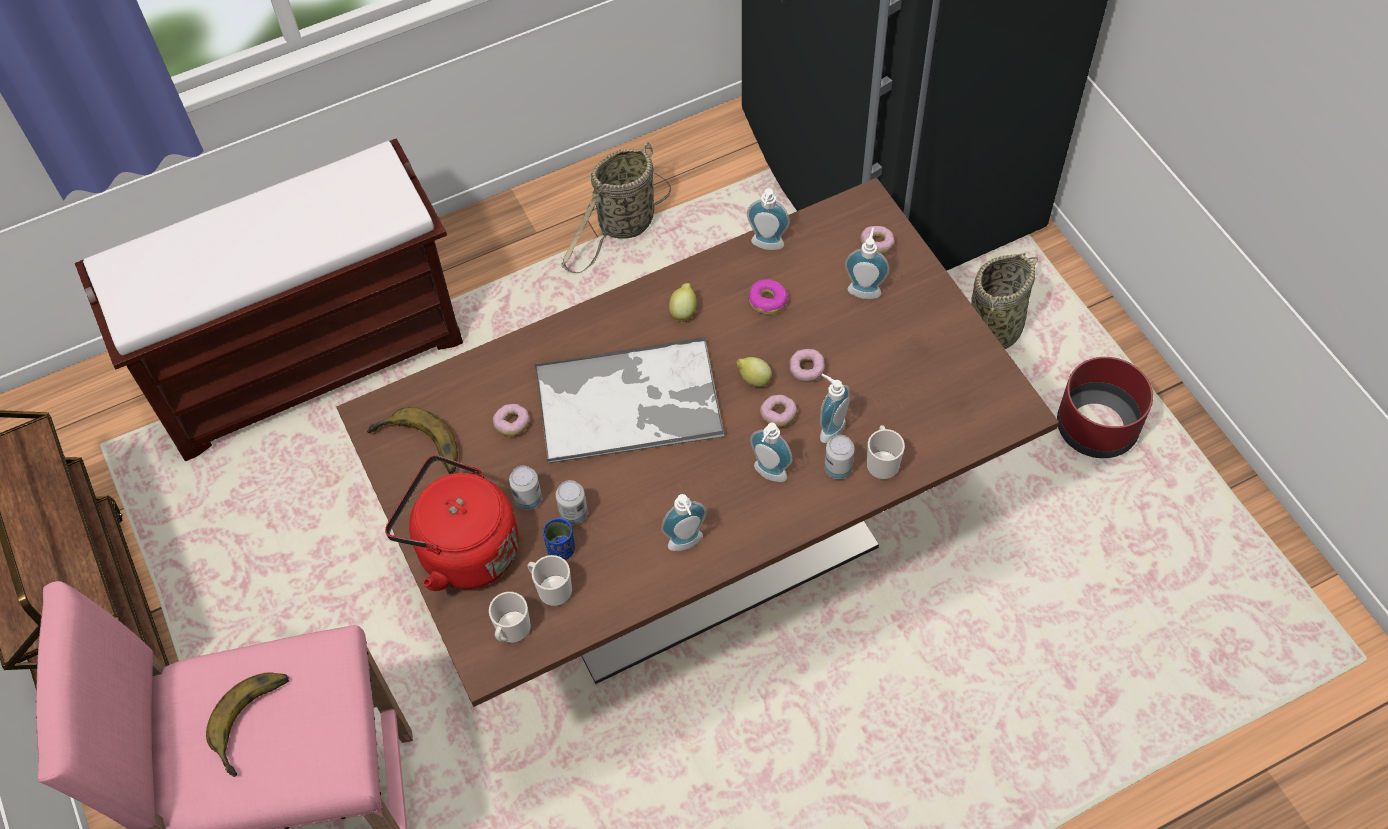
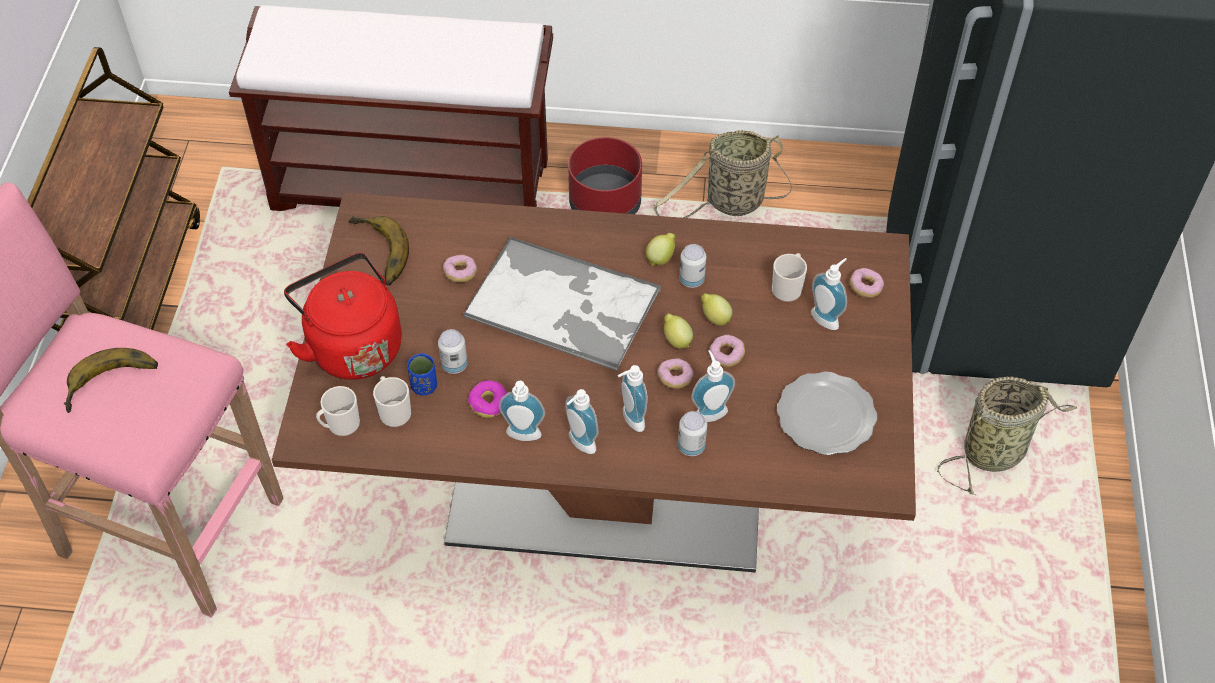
camera: 30 degrees right, 5 degrees down
(528, 499) = (429, 335): can -> can (691, 280)
(766, 246) = (769, 242): soap dispenser -> soap dispenser (579, 444)
(768, 301) = (736, 285): donut -> donut (489, 403)
(771, 341) = (714, 318): none -> lemon
(882, 462) = (733, 461): mug -> mug (788, 288)
(928, 378) = (826, 417): none -> plate
(1097, 427) = (1031, 583): red planter -> red planter (606, 204)

